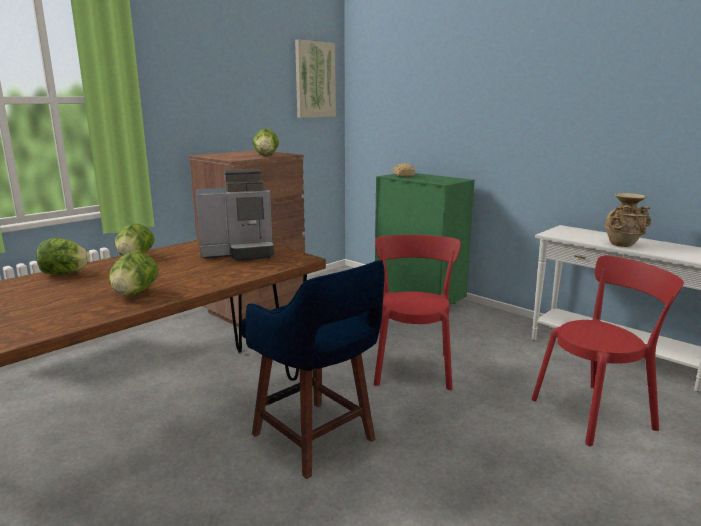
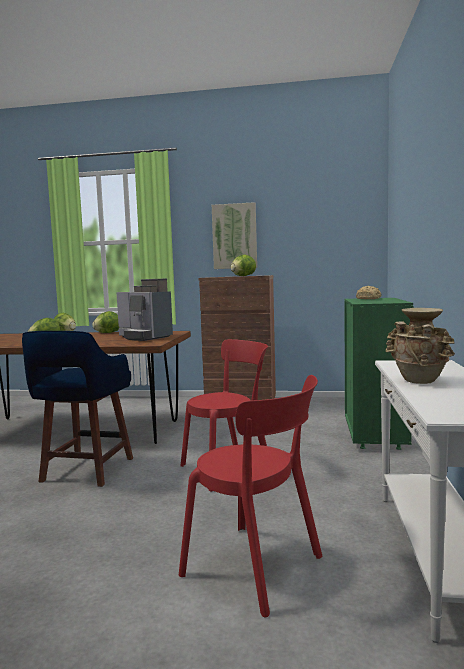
camera: 55 degrees right, 10 degrees down
(314, 80) = (345, 214): picture -> picture (234, 236)

